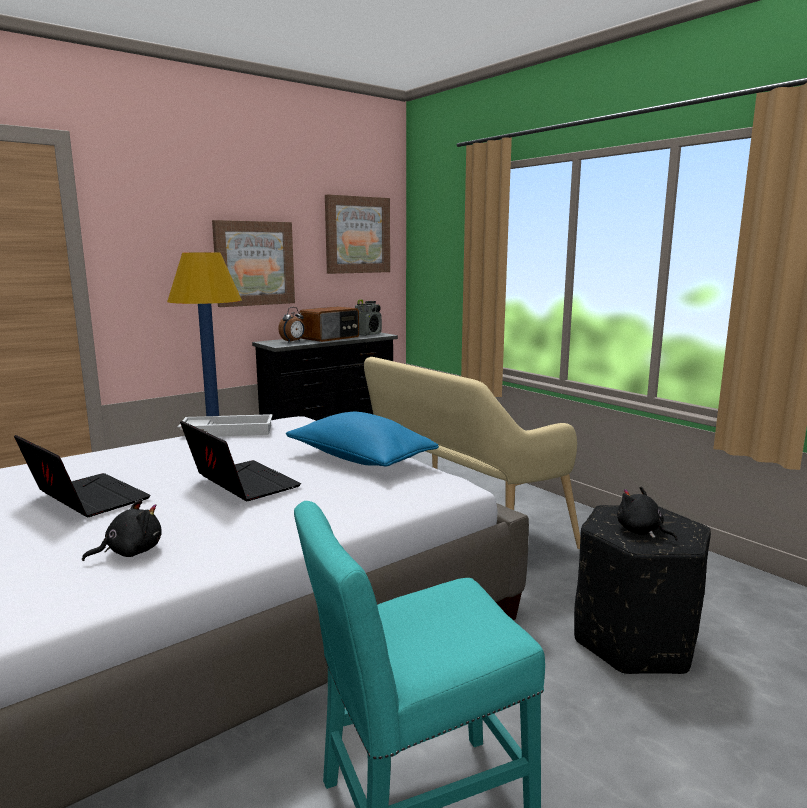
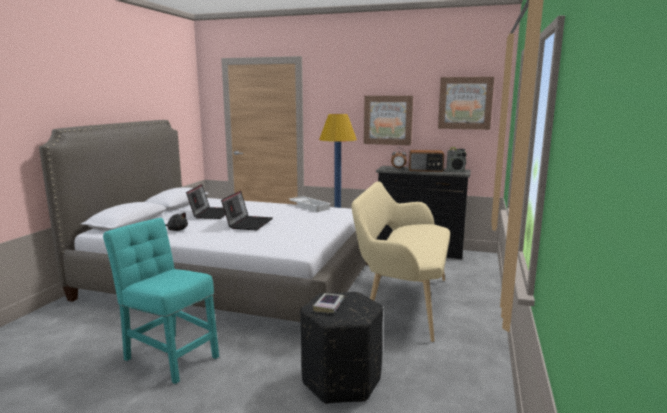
camera: 55 degrees right, 0 degrees up
(360, 460) = (307, 231): blue pillow -> none
(641, 531) = (329, 305): black plush toy -> book

